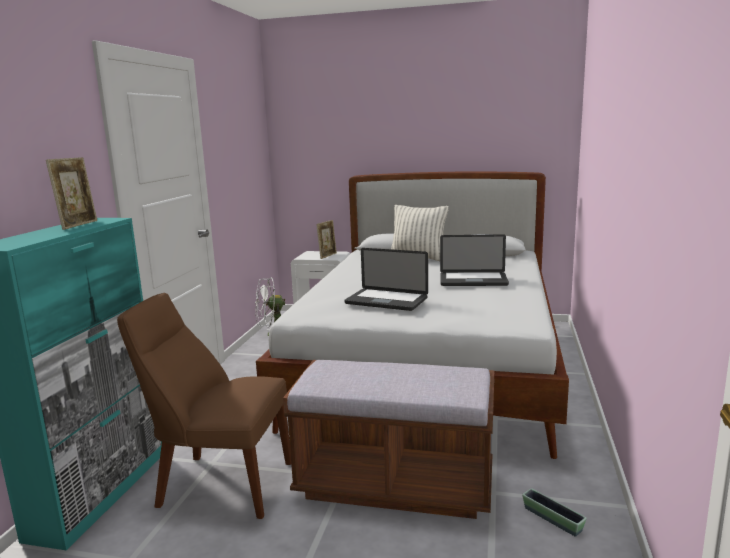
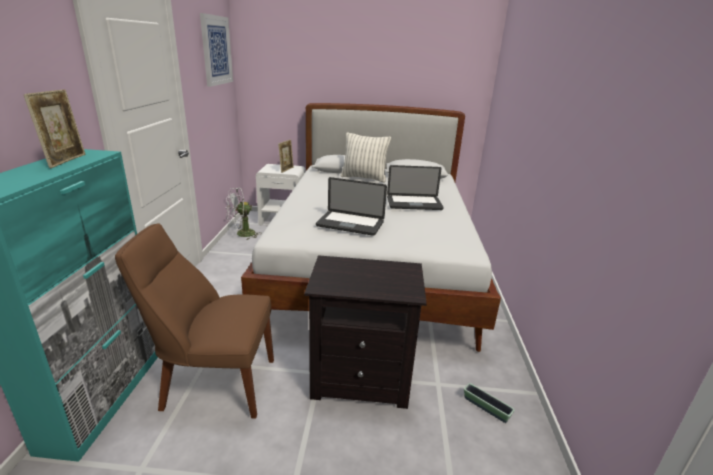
camera: 10 degrees left, 10 degrees up
(246, 124) = (216, 50): none -> picture
(395, 484) = (361, 379): brown bench -> black nightstand

